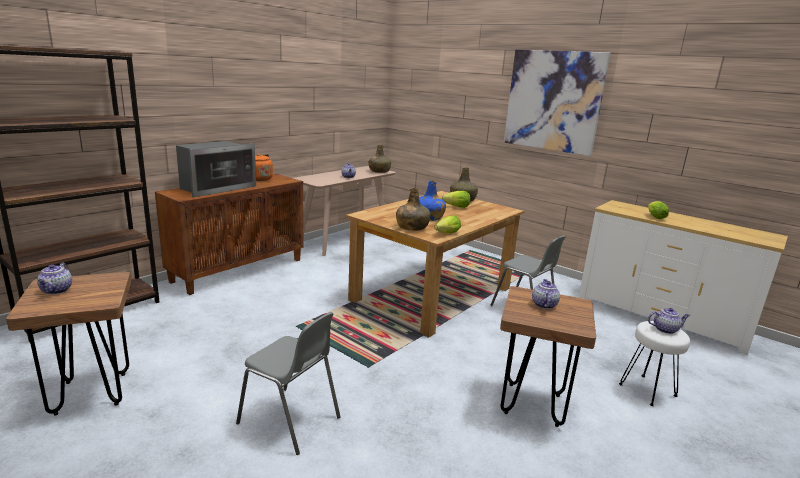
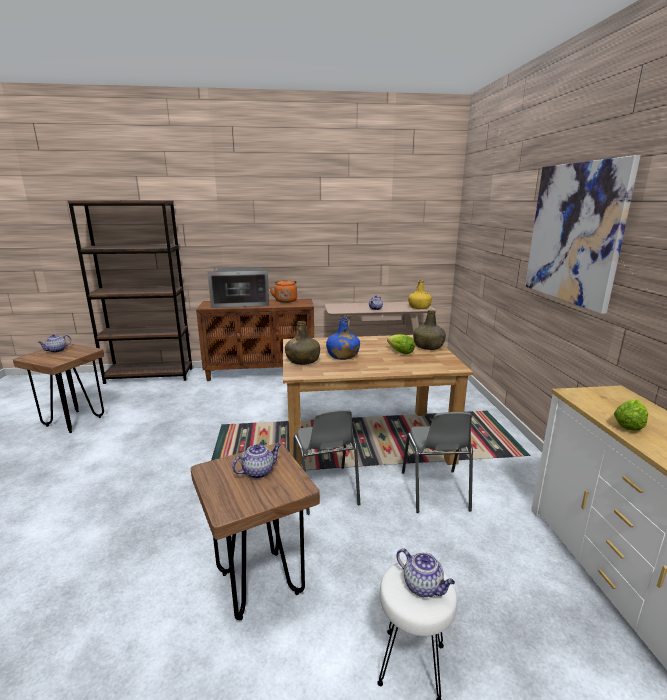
camera: 45 degrees right, 0 degrees up
(290, 420) = (106, 486): grey chair -> grey chair (325, 490)
(379, 171) = (419, 307): green bottle -> yellow bottle
(446, 234) = (315, 374): lettuce -> none

